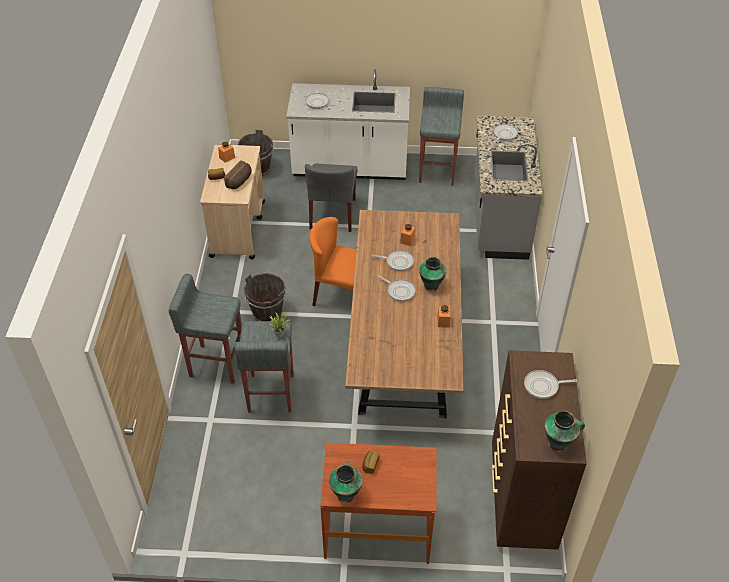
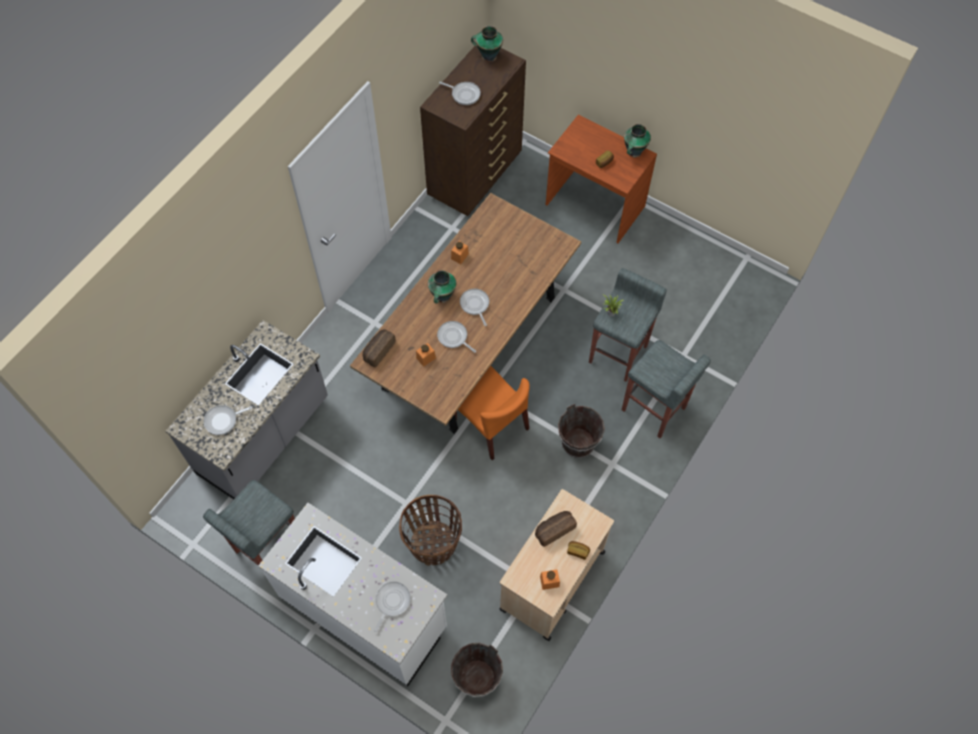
camera: 150 degrees left, 15 degrees up
(333, 214) = (433, 544): grey chair -> basket
(447, 229) = (378, 351): none -> bread

